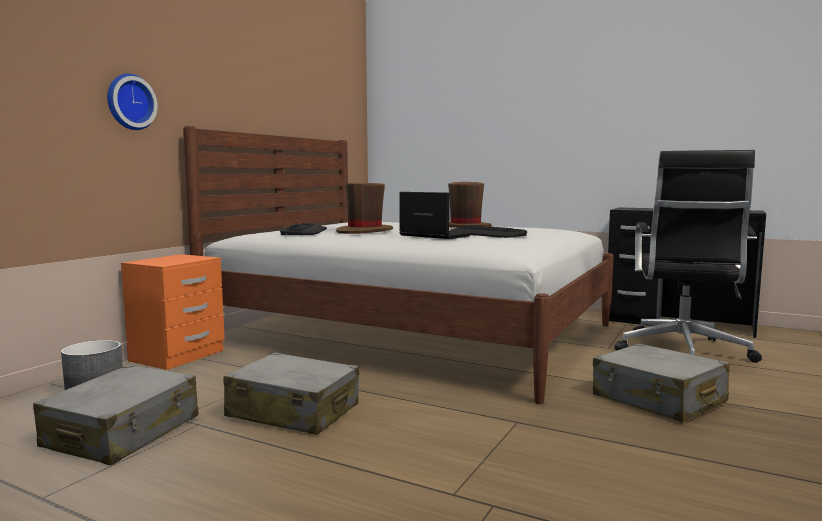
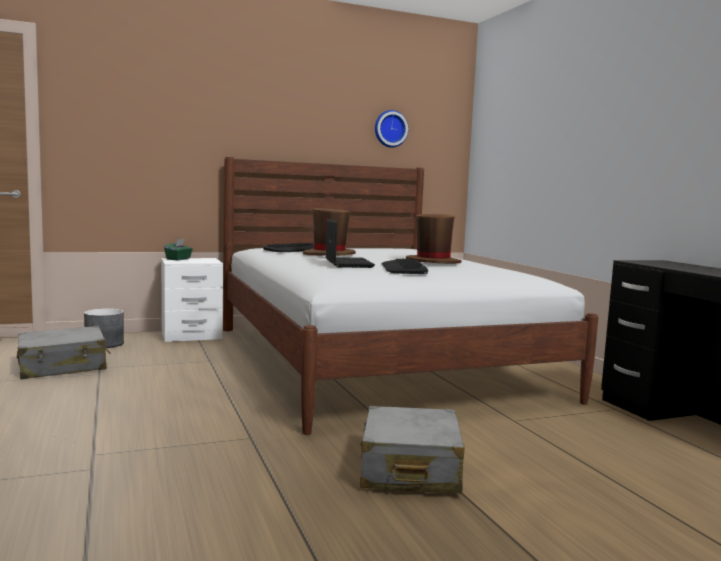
camera: 40 degrees right, 0 degrees up
(129, 102) = (181, 139): wall clock -> wall clock (390, 129)
(151, 260) = (178, 259): none -> green tissue box
(177, 356) = (191, 335): orange nightstand -> white nightstand
(294, 411) = (155, 384): grey suitcase -> none
(682, 352) = (586, 449): black office chair -> none

